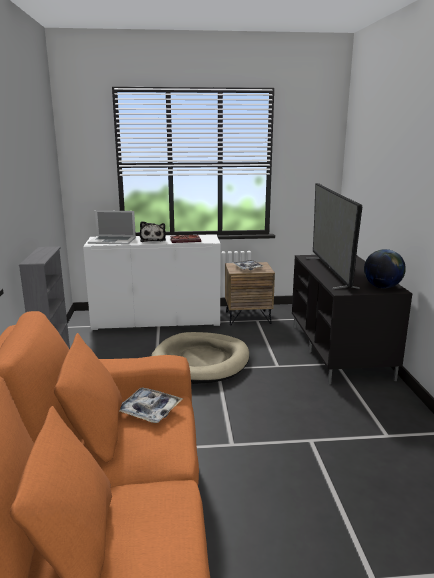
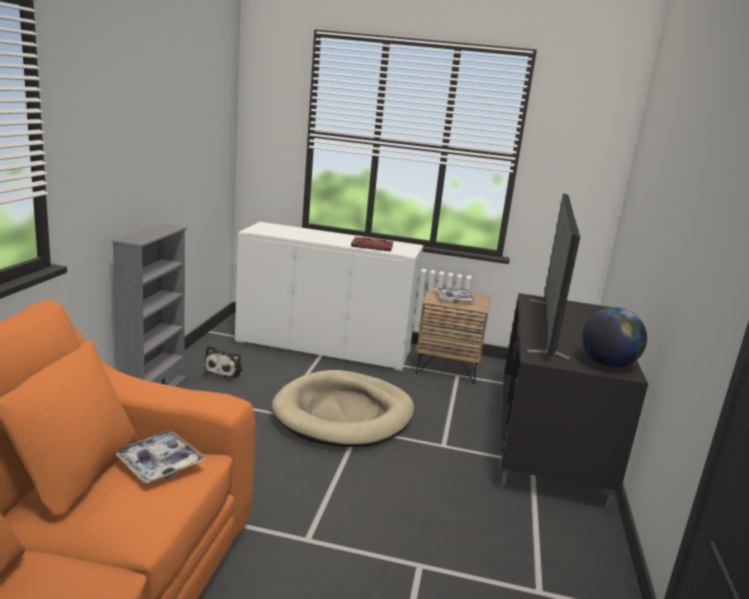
camera: 15 degrees right, 0 degrees up
(112, 240) = (280, 231): laptop -> none
(153, 240) = (331, 238): plush toy -> plush toy (225, 372)

